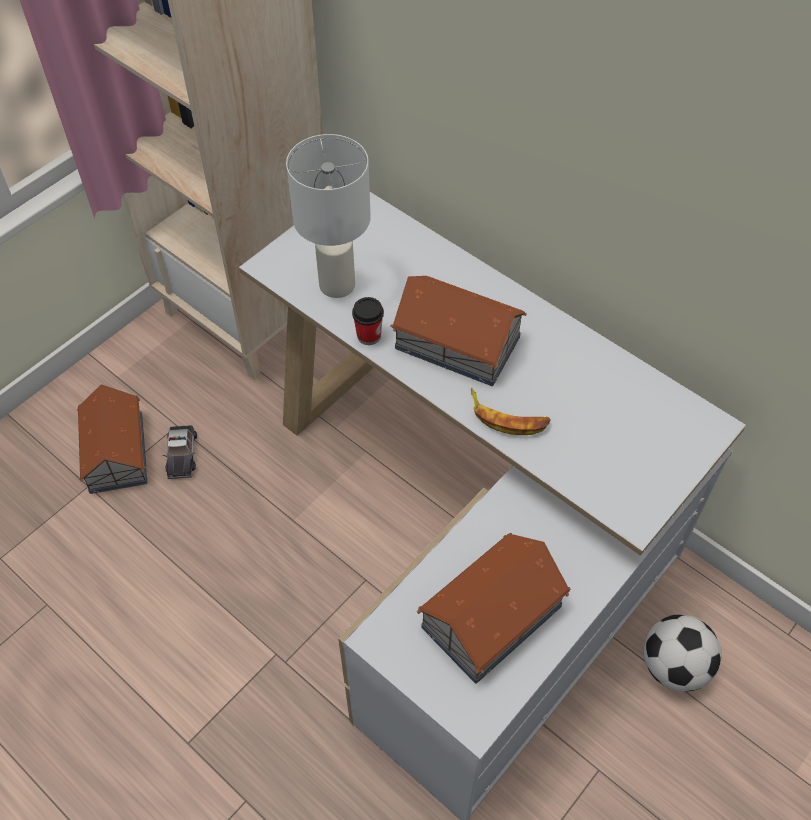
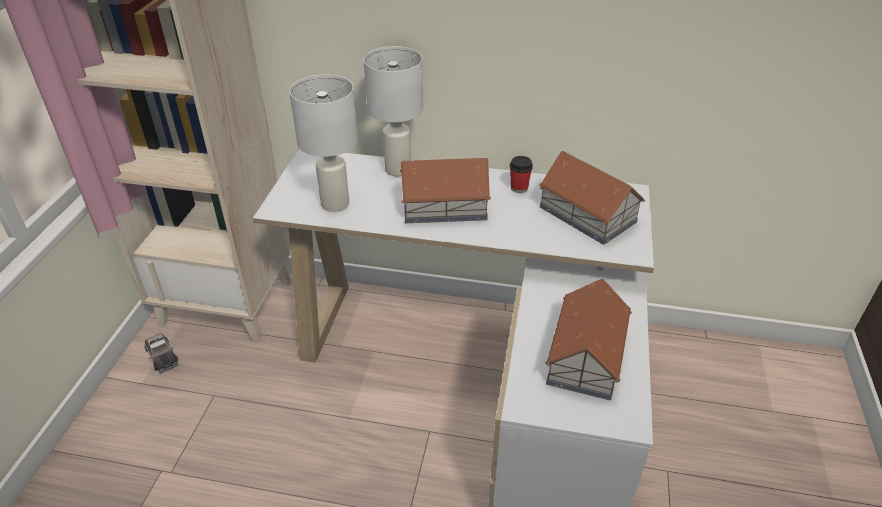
camera: 30 degrees left, 15 degrees down
(116, 453) = (172, 436): toy house -> toy house (588, 215)
(181, 455) = (230, 413): toy car -> toy car (162, 356)
(369, 336) = (381, 222): cup -> cup (519, 188)
(441, 263) = (398, 169): none -> white table lamp
(507, 417) = (511, 232): banana -> none
(674, 666) = (661, 386): football -> none

